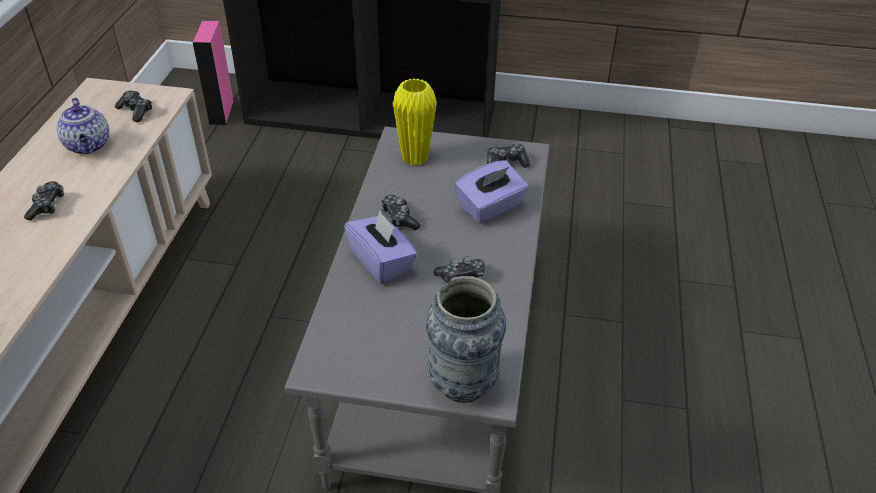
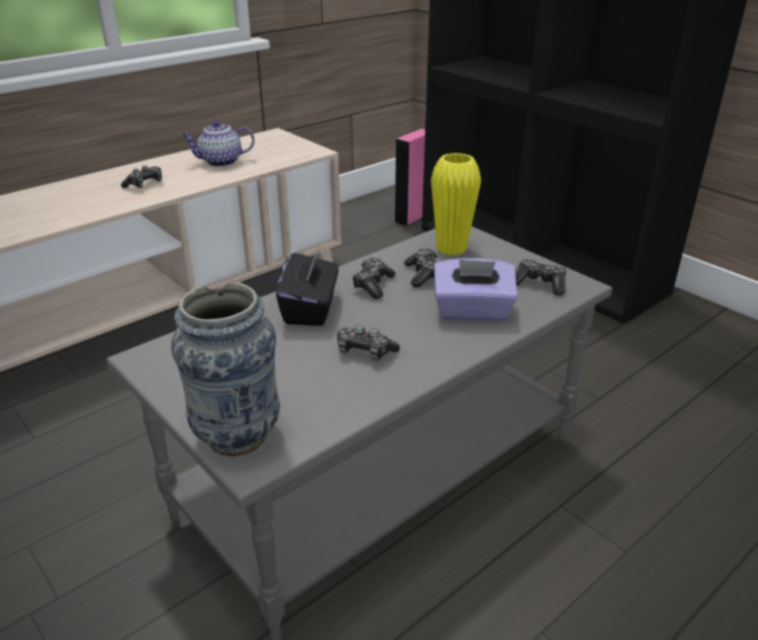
camera: 40 degrees right, 10 degrees down
(89, 146) = (220, 162): teapot -> teapot turned 60 degrees clockwise
(136, 111) = (279, 153): game controller -> game controller (423, 275)
(381, 262) = (310, 309): purple tissue box -> black tissue box

